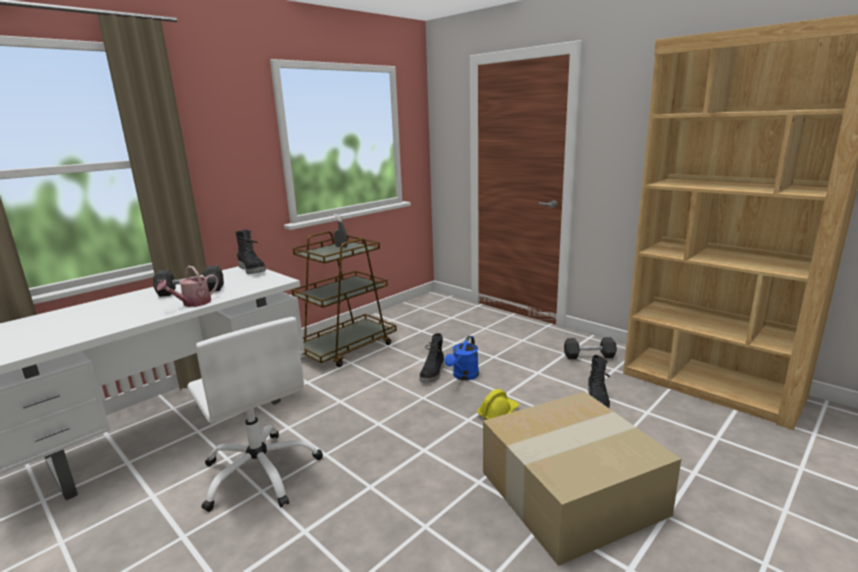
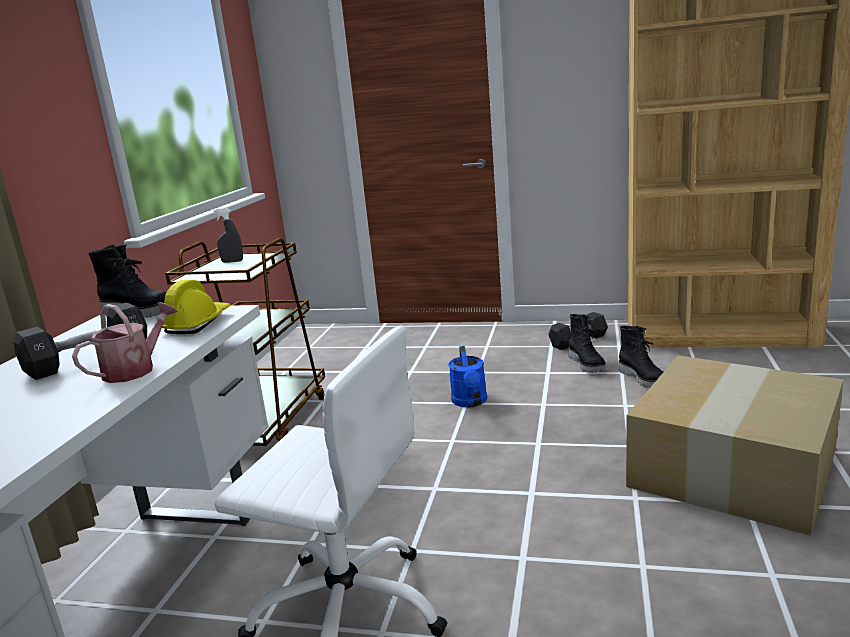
camera: 30 degrees left, 0 degrees up
(193, 303) = (135, 369): watering can -> watering can turned 150 degrees counterclockwise
(433, 374) = (429, 412): black boot -> black boot (587, 364)
(498, 413) = (561, 425): yellow hard hat -> yellow hard hat (196, 324)

